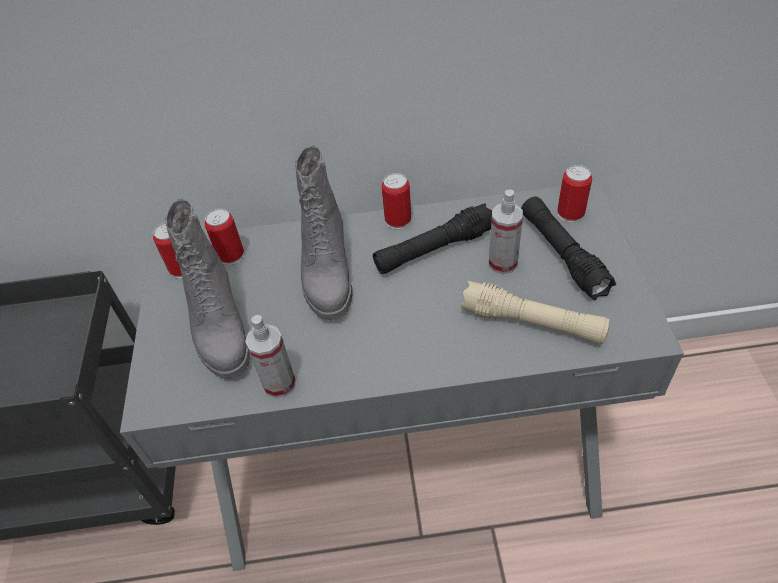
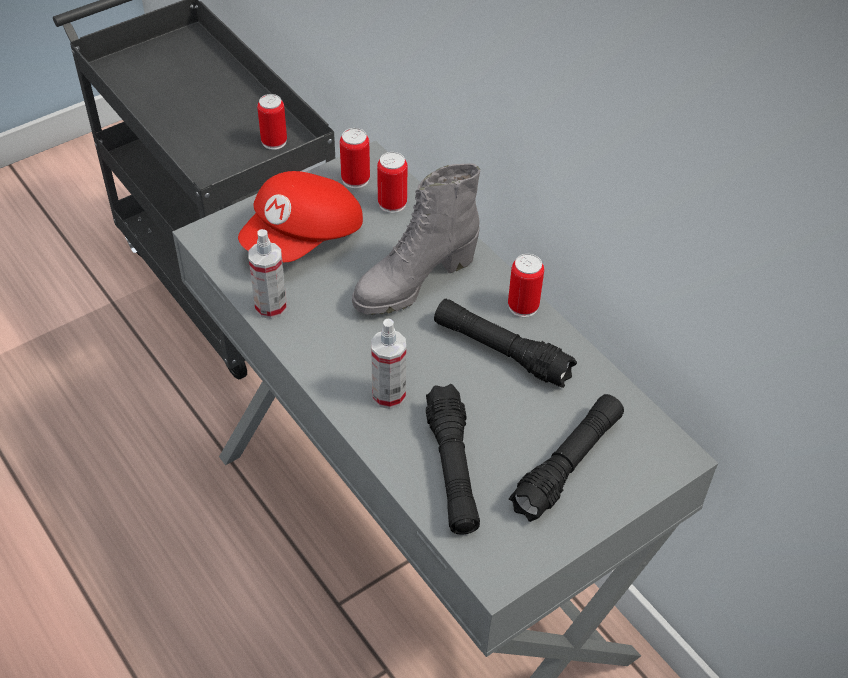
camera: 55 degrees right, 0 degrees up
(219, 329) = (304, 239): grey boot -> red cap
(502, 263) = (520, 416): spray bottle -> spray bottle (388, 395)
(532, 323) = (452, 468): beige flashlight -> black flashlight
(570, 214) = (639, 453): can -> can (274, 141)

